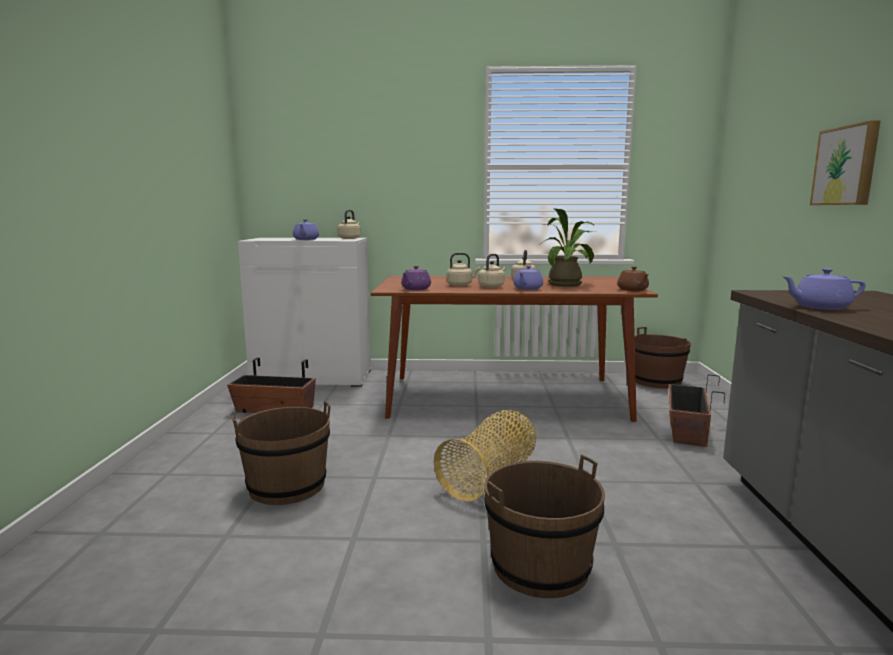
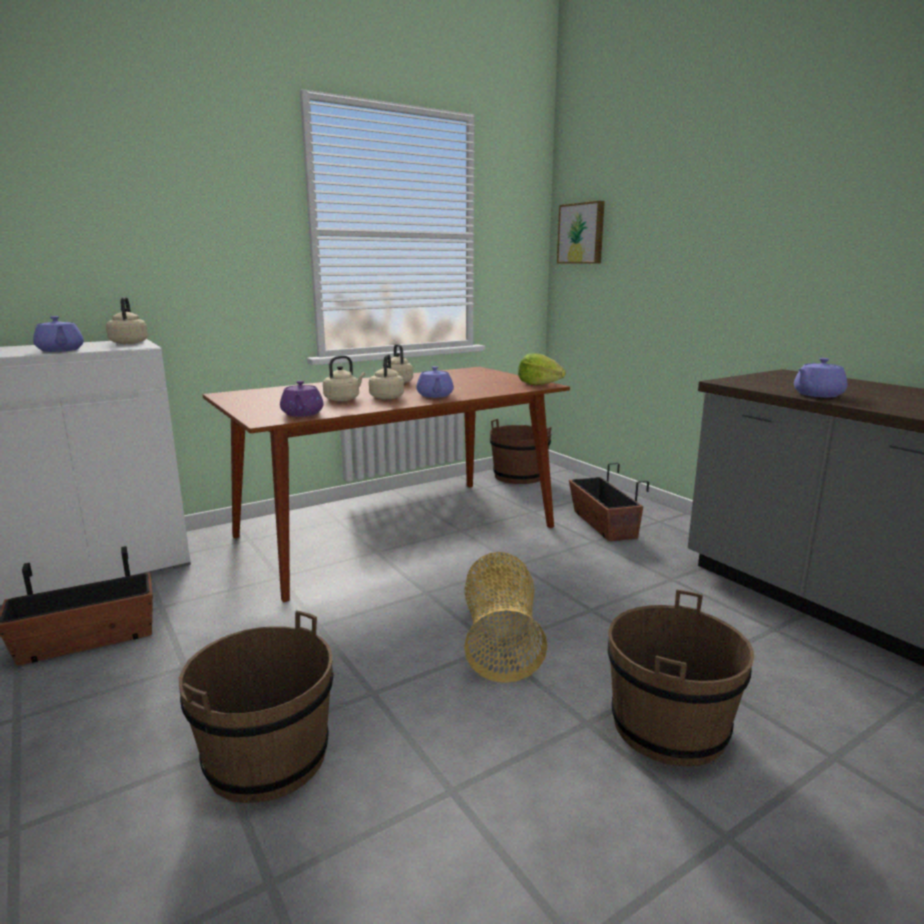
camera: 35 degrees left, 5 degrees up
(568, 284) = (460, 383): potted plant -> none
(633, 290) = (539, 384): brown teapot -> lettuce
(847, 166) = (736, 250): picture -> picture (582, 233)

